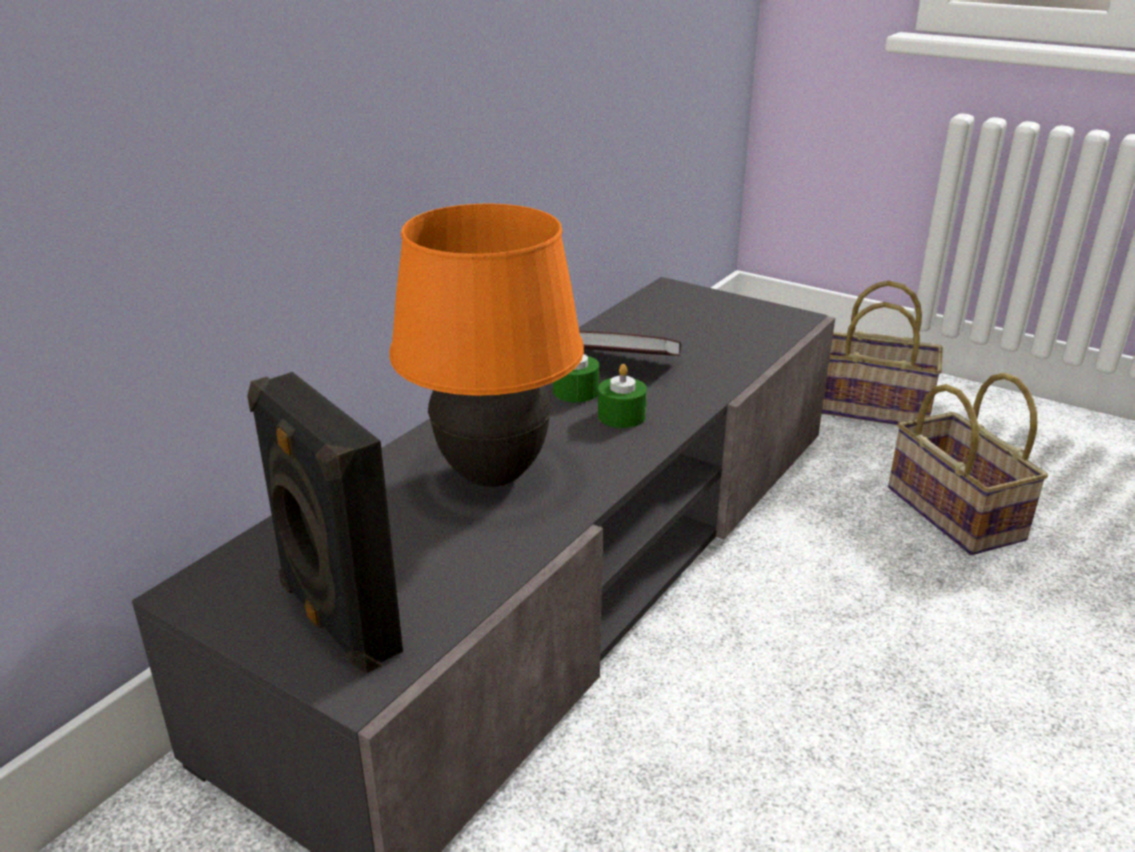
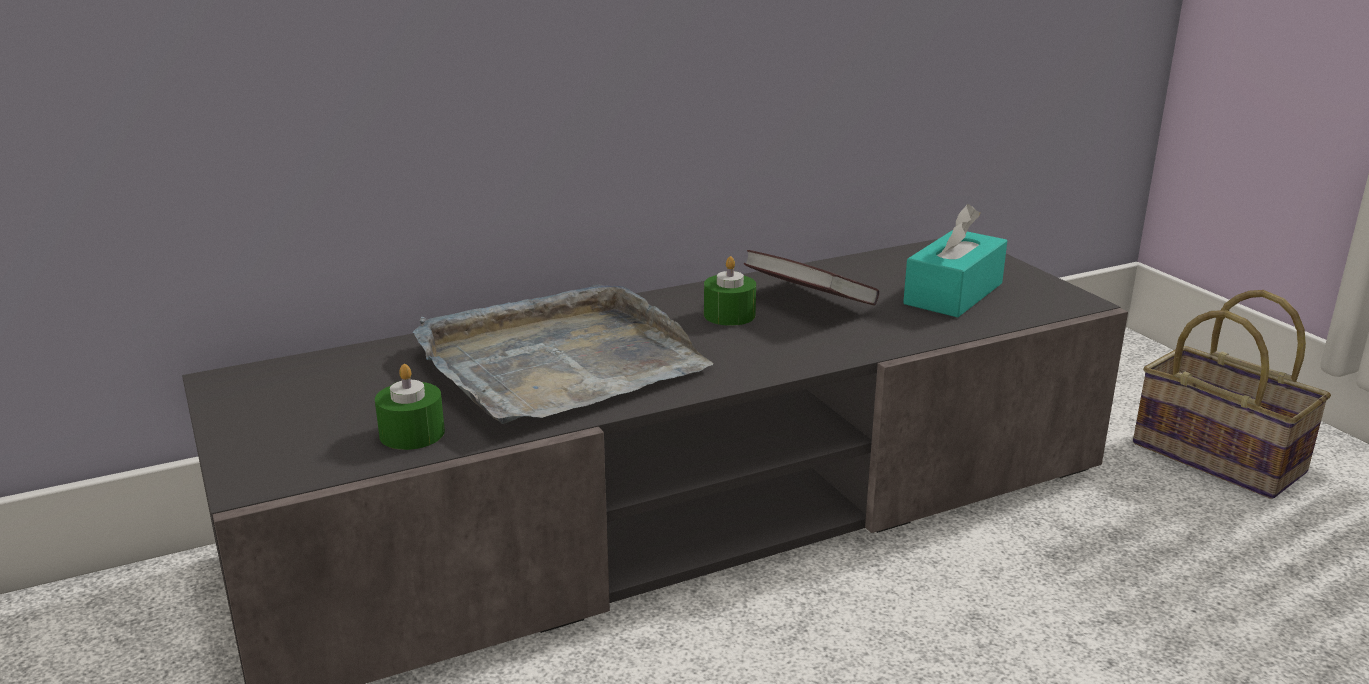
camera: 30 degrees right, 5 degrees down
(336, 620) = (296, 432): black speaker -> none
(491, 475) = (558, 363): orange table lamp -> grey tray
(621, 416) = (747, 346): green candle -> green candle (412, 433)
(713, 331) = (953, 294): none -> turquoise tissue box
(949, 512) = (1205, 596): basket -> none

